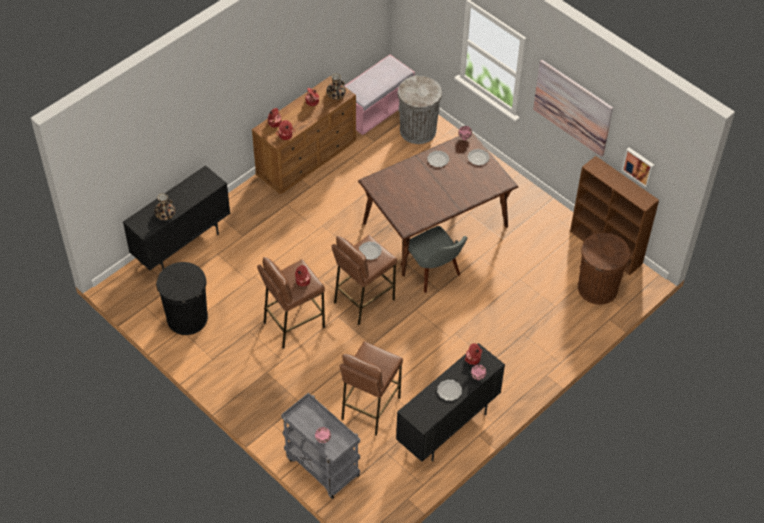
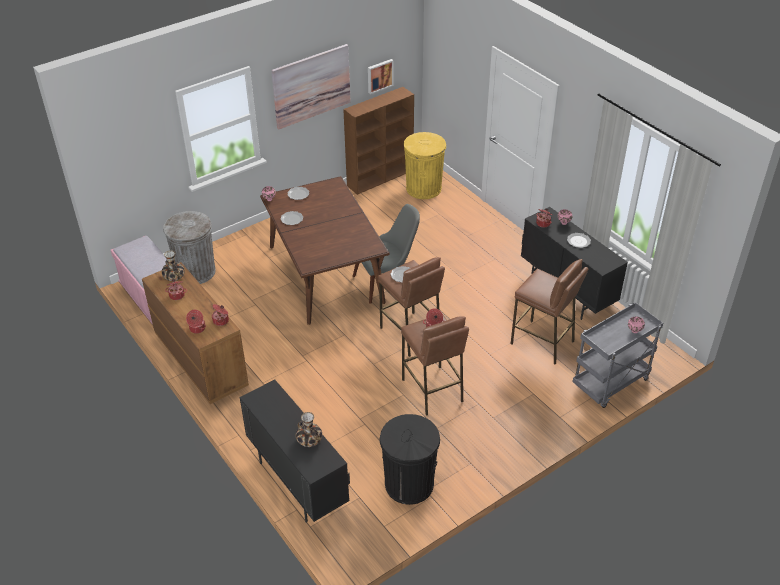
camera: 80 degrees left, 10 degrees down
(597, 288) = (424, 188): brown trash can -> yellow trash can

